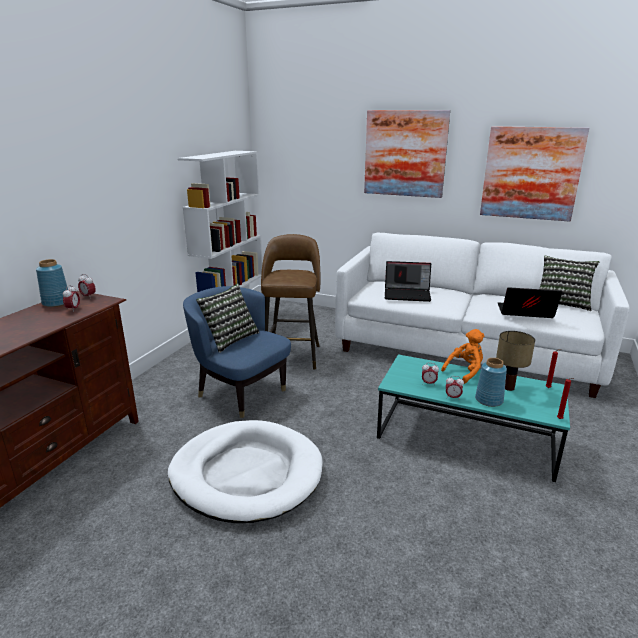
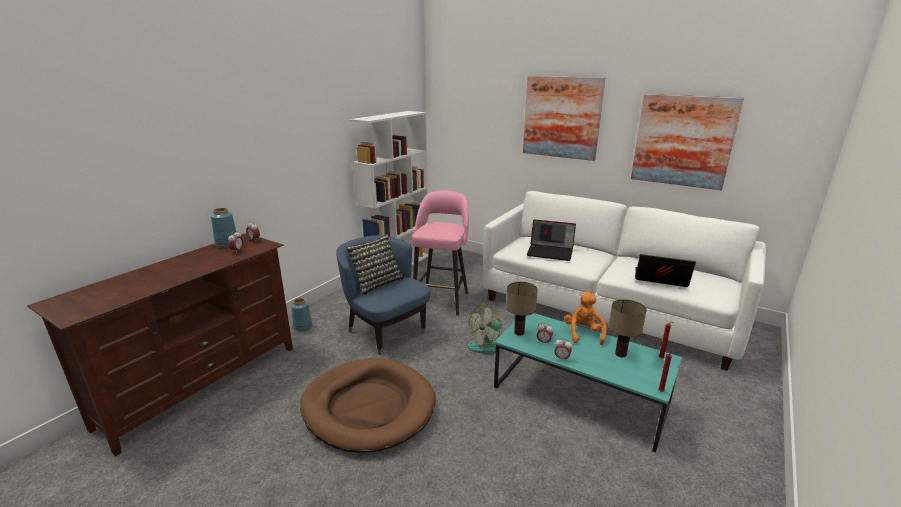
camera: 10 degrees right, 0 degrees up
(246, 474) = (368, 407): white dog bed -> brown dog bed
(292, 355) = (441, 300): brown stool -> pink stool
(357, 396) = (489, 345): none -> fan
(400, 376) = (519, 333): none -> table lamp
(465, 371) = (583, 333): orange plush toy -> orange plush toy turned 60 degrees counterclockwise
(489, 400) = (596, 365): blue vase -> blue vase (303, 327)
(562, 303) = (704, 271): pillow -> none

